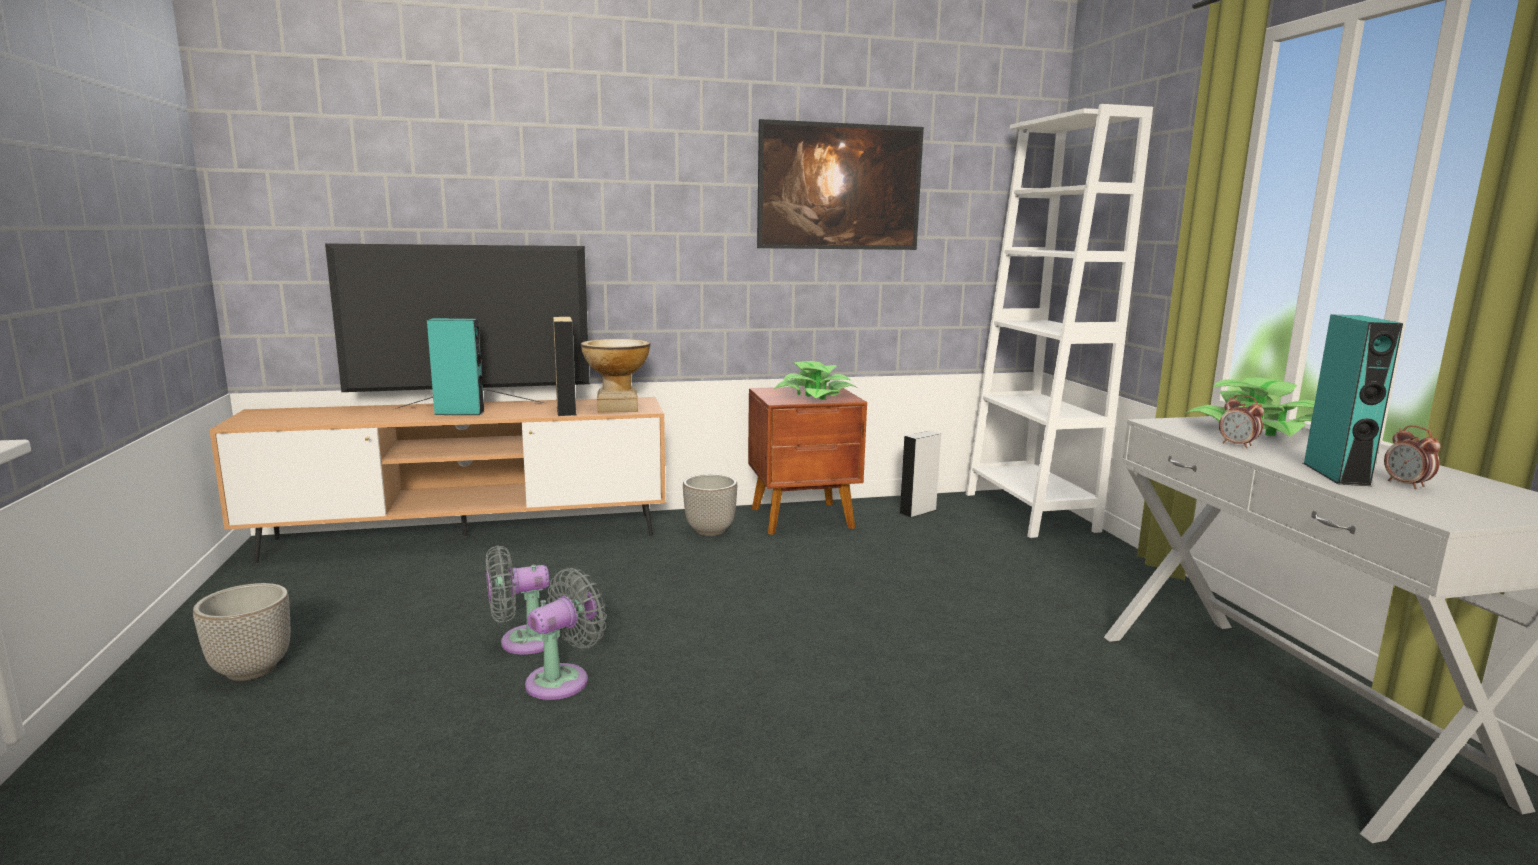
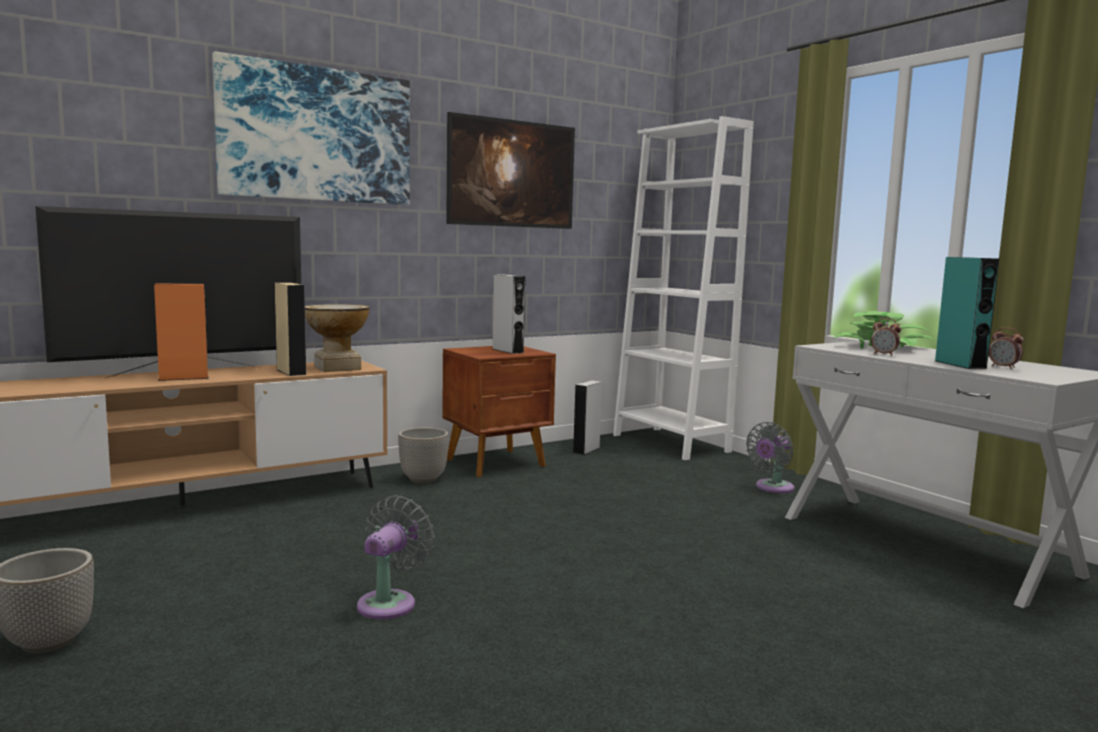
camera: 20 degrees left, 5 degrees down
(459, 413) = (183, 378): turquoise speaker -> orange speaker
(522, 641) = (324, 580): grey fan -> grey fan (772, 488)
(607, 155) = (317, 135): none -> picture
(816, 395) = (508, 351): potted plant -> grey speaker

